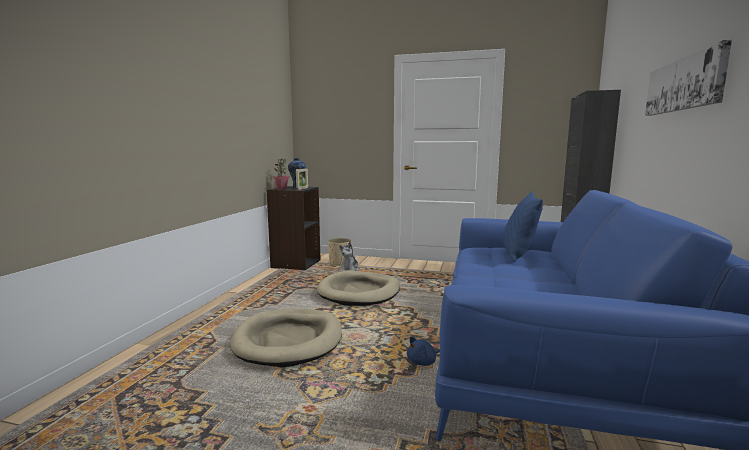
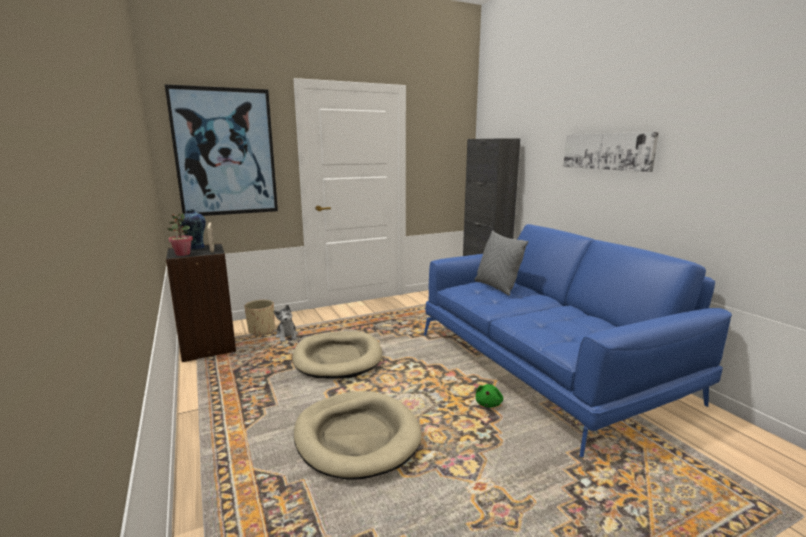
camera: 40 degrees left, 5 degrees up
(338, 119) = (225, 152): none -> picture
(423, 362) = (488, 404): blue plush toy -> green plush toy
(518, 255) = (496, 287): blue pillow -> grey pillow

